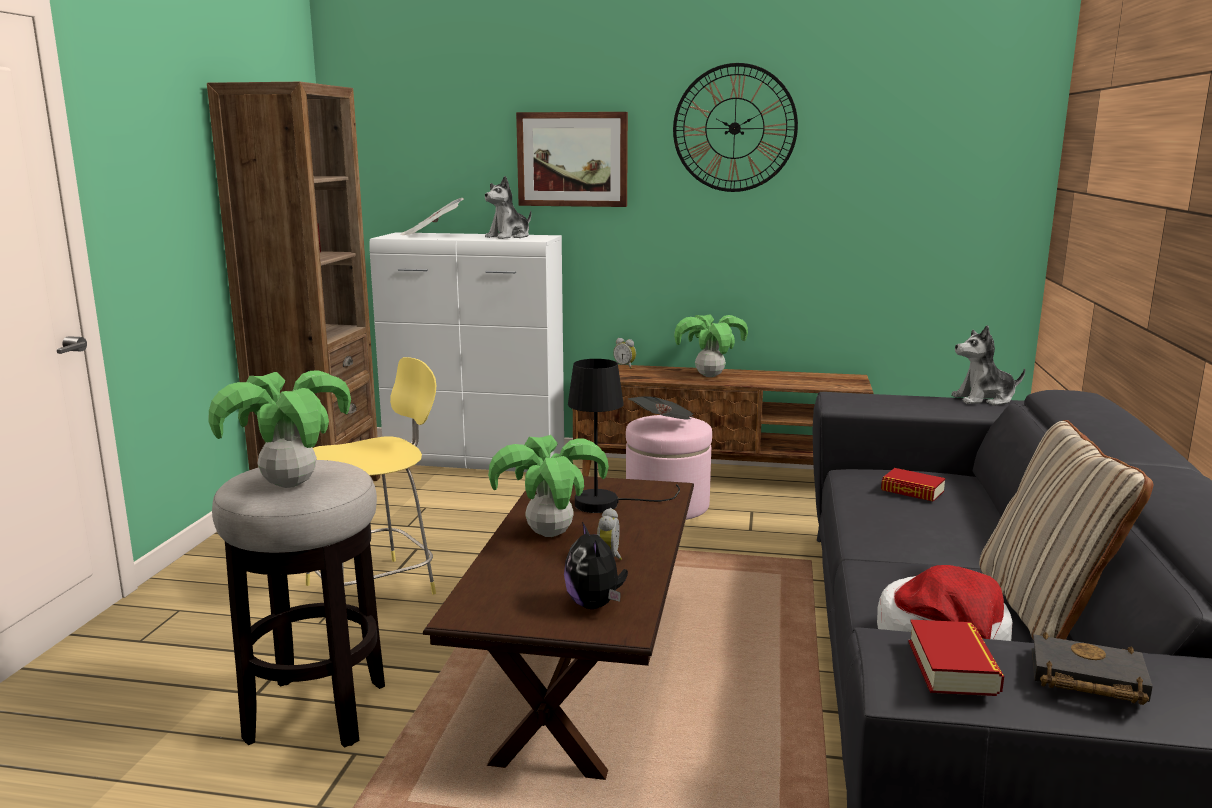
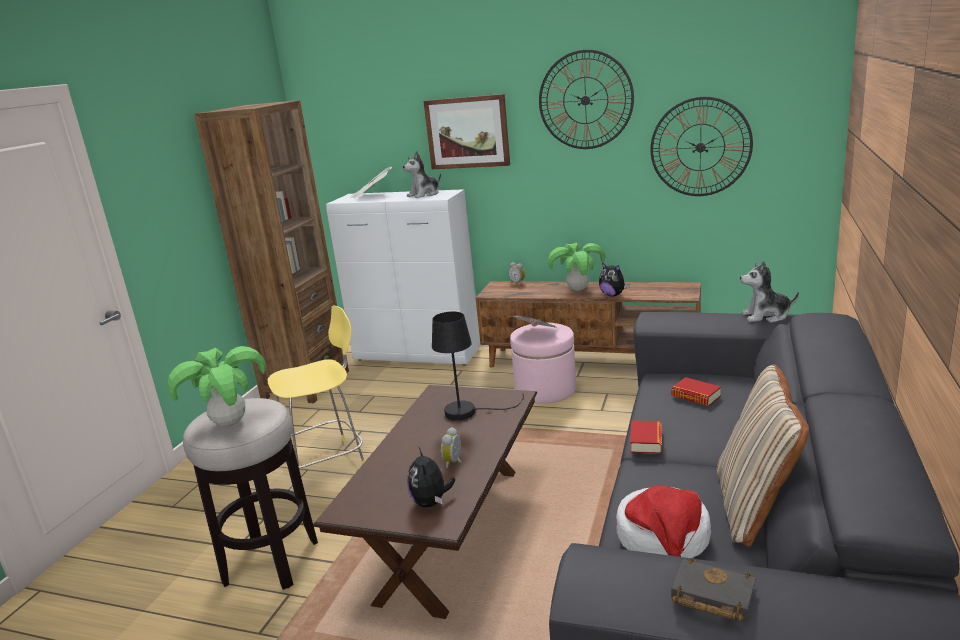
camera: 10 degrees right, 5 degrees up
(550, 533) = (420, 440): potted plant -> none
(759, 383) = (613, 295): none -> plush toy
(877, 199) = (700, 147): none -> wall clock
(952, 667) = (619, 584): book -> book (646, 441)

